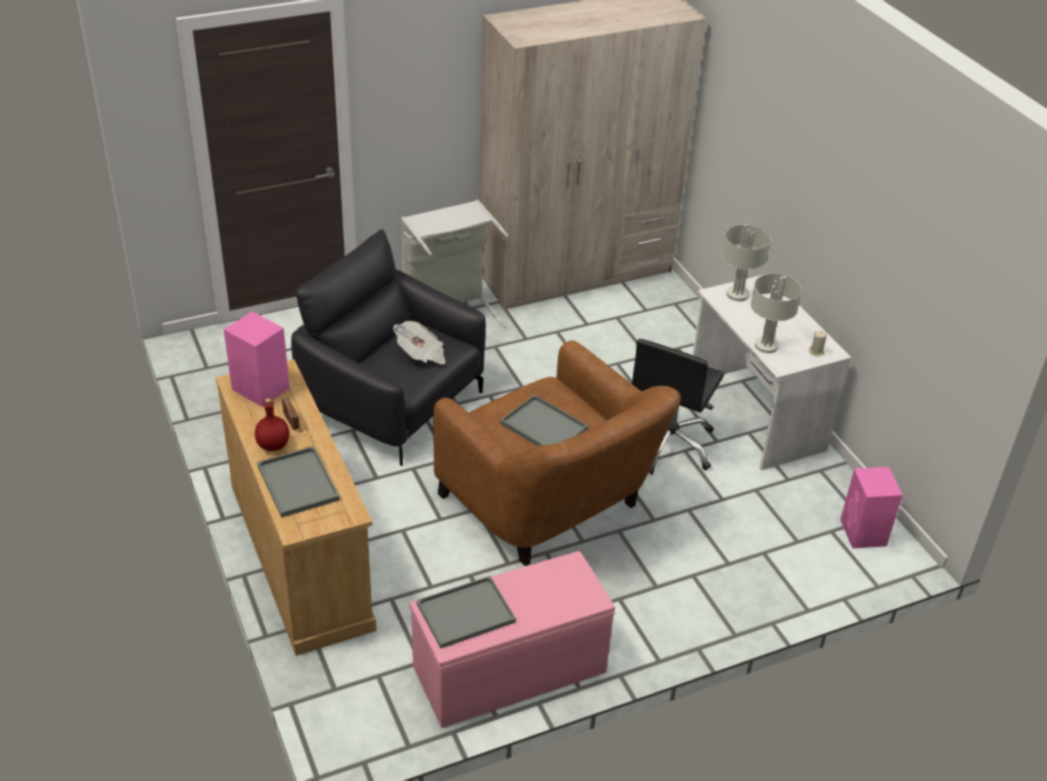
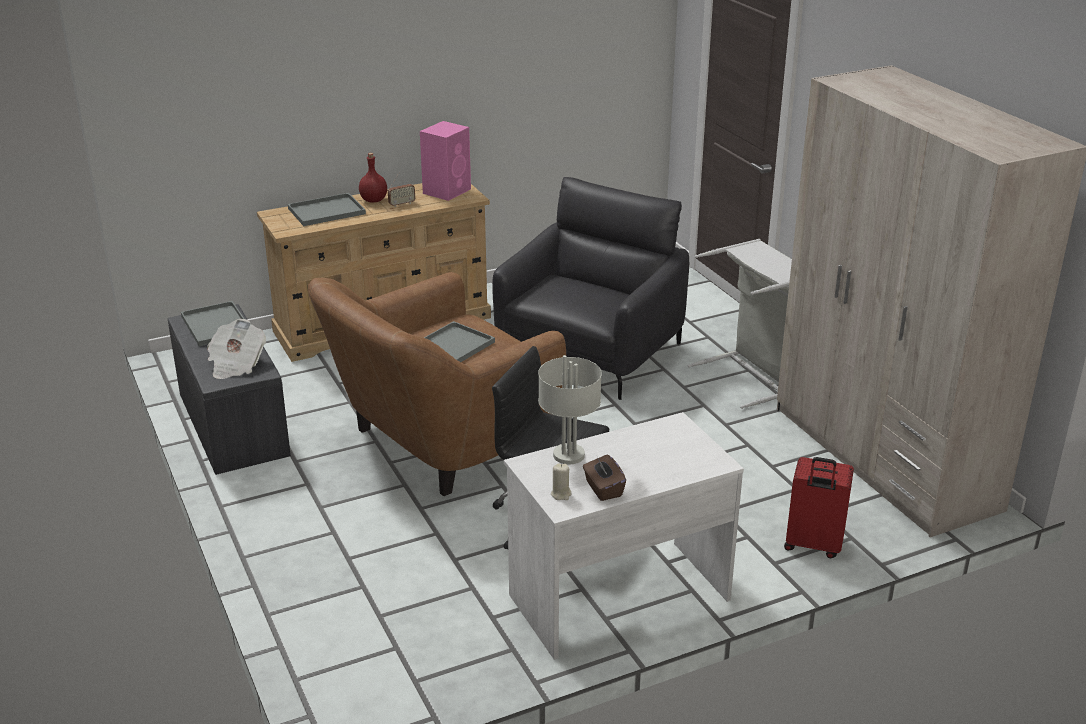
camera: 90 degrees right, 10 degrees down
(421, 355) = (579, 300): newspaper -> newspaper (236, 364)
(508, 671) = (231, 424): pink bench -> grey bench
(685, 321) = (812, 546): none -> red suitcase
(737, 294) = (682, 440): grey table lamp -> none
(806, 333) = (603, 489): none -> brown tissue box
(863, 533) = (390, 677): pink speaker -> none

